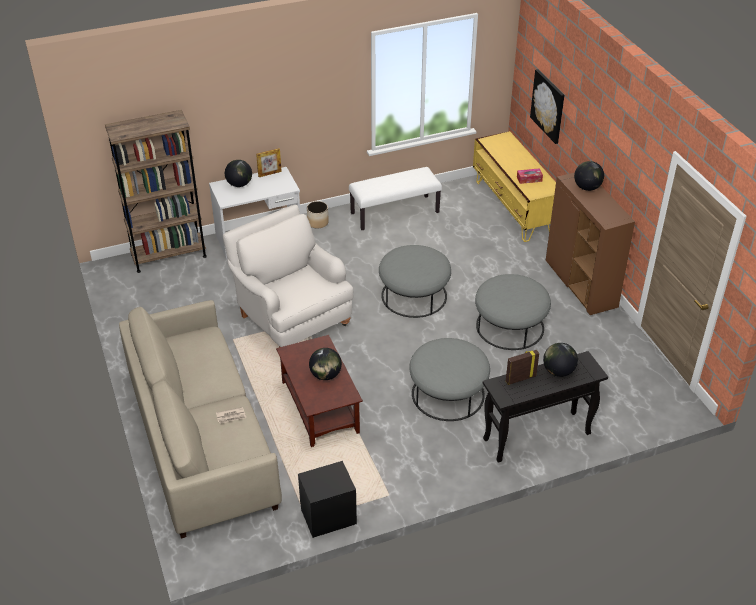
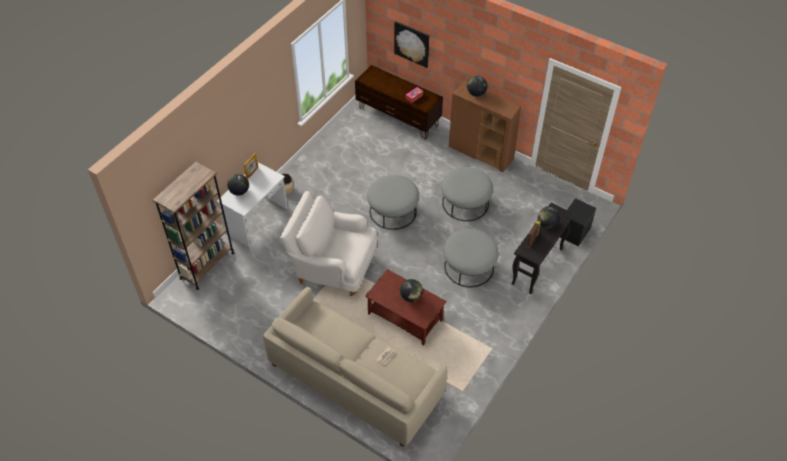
camera: 35 degrees left, 10 degrees up
(328, 516) = (471, 381): black nightstand -> black nightstand (574, 232)
(395, 212) = (328, 156): white bench -> none
(513, 207) = (398, 117): yellow tv stand -> brown tv stand

